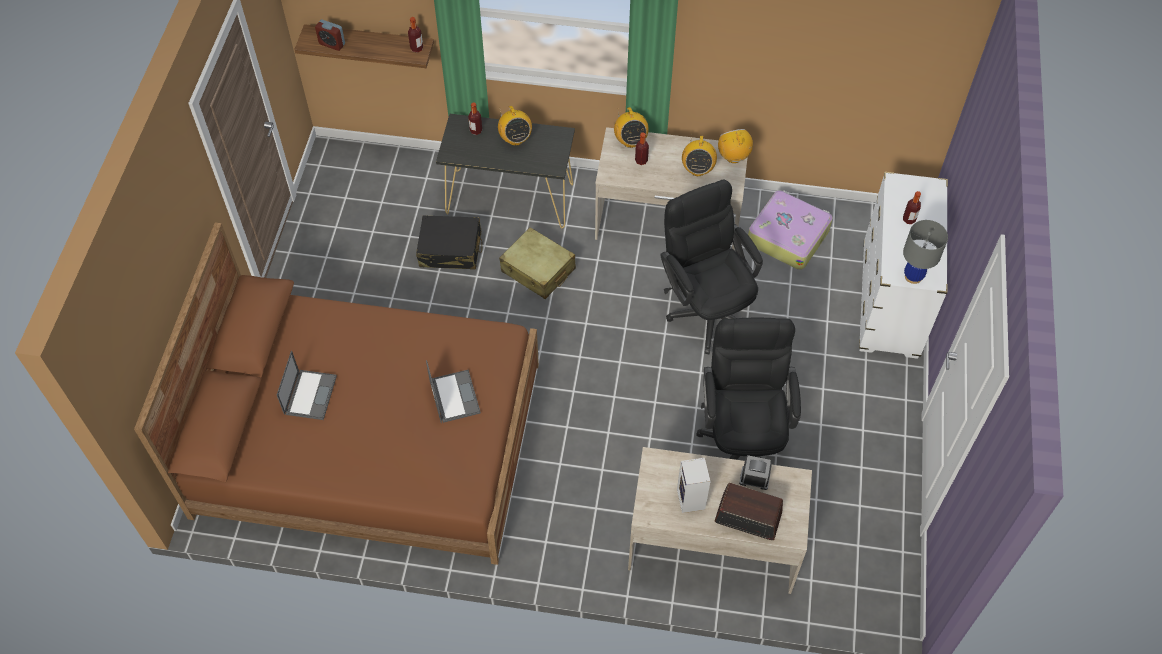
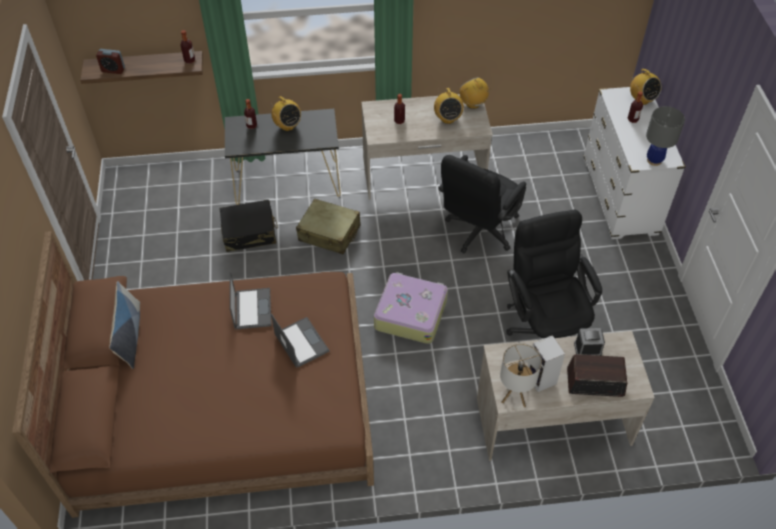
camera: 15 degrees left, 5 degrees down
(282, 346) = (129, 335): none -> pillow
(310, 394) = (168, 370): laptop -> laptop (252, 308)
(630, 141) = (385, 108): radio -> radio (641, 100)
(656, 509) = (514, 394): none -> table lamp
(706, 307) = (478, 232): black office chair -> black office chair turned 105 degrees counterclockwise
(787, 236) = (522, 165): suitcase -> suitcase (410, 313)

